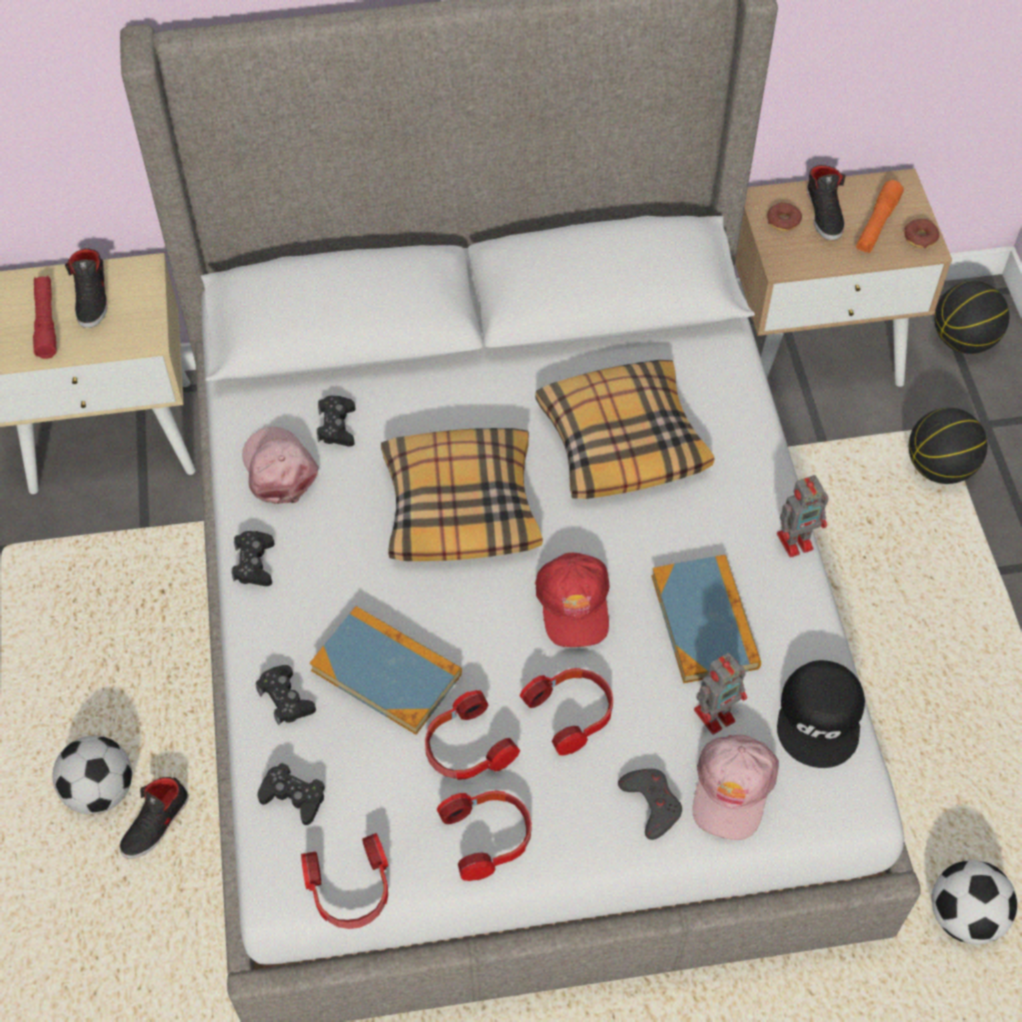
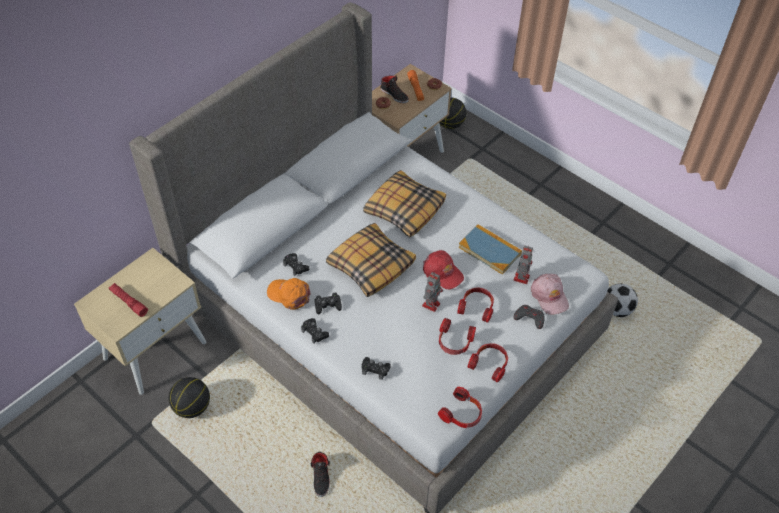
camera: 40 degrees left, 5 degrees down
(93, 298) = (140, 281): black shoe -> none
(100, 790) = (286, 481): football -> none
(279, 469) = (289, 295): pink cap -> orange cap
(293, 796) = (412, 398): black game controller -> black game controller (327, 305)
(386, 672) = (403, 336): book -> none
(796, 540) = (493, 207): toy robot -> toy robot (431, 304)
(821, 718) = (554, 257): black cap -> none
(939, 468) = (480, 172): basketball -> basketball (192, 407)

